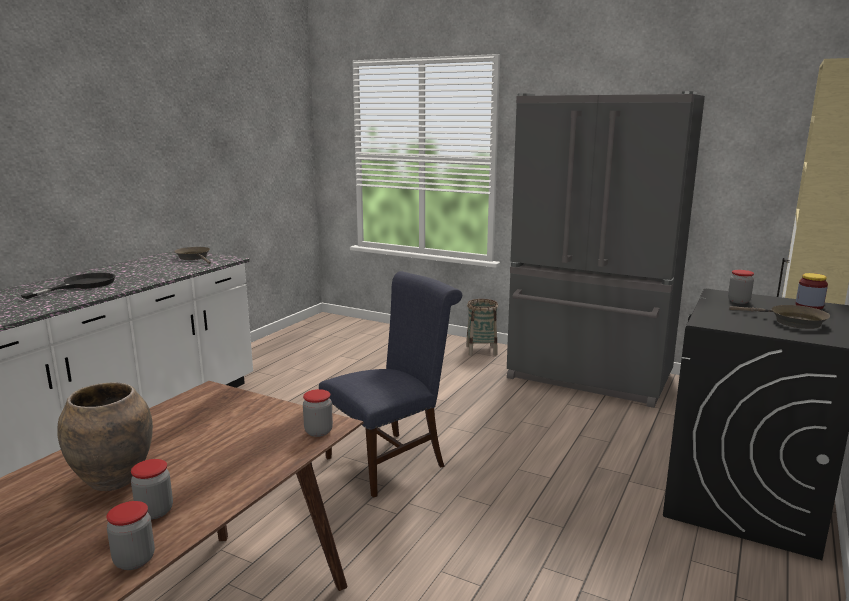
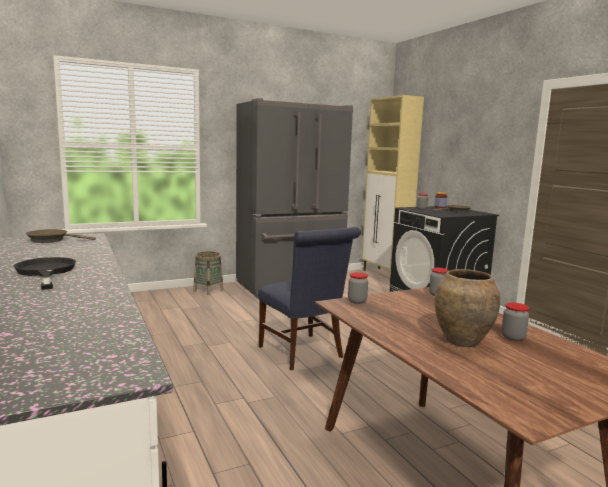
camera: 55 degrees left, 5 degrees down
(134, 560) = (568, 347): jar -> jar (357, 301)
(391, 460) = (304, 353): blue chair -> blue chair turned 150 degrees clockwise

